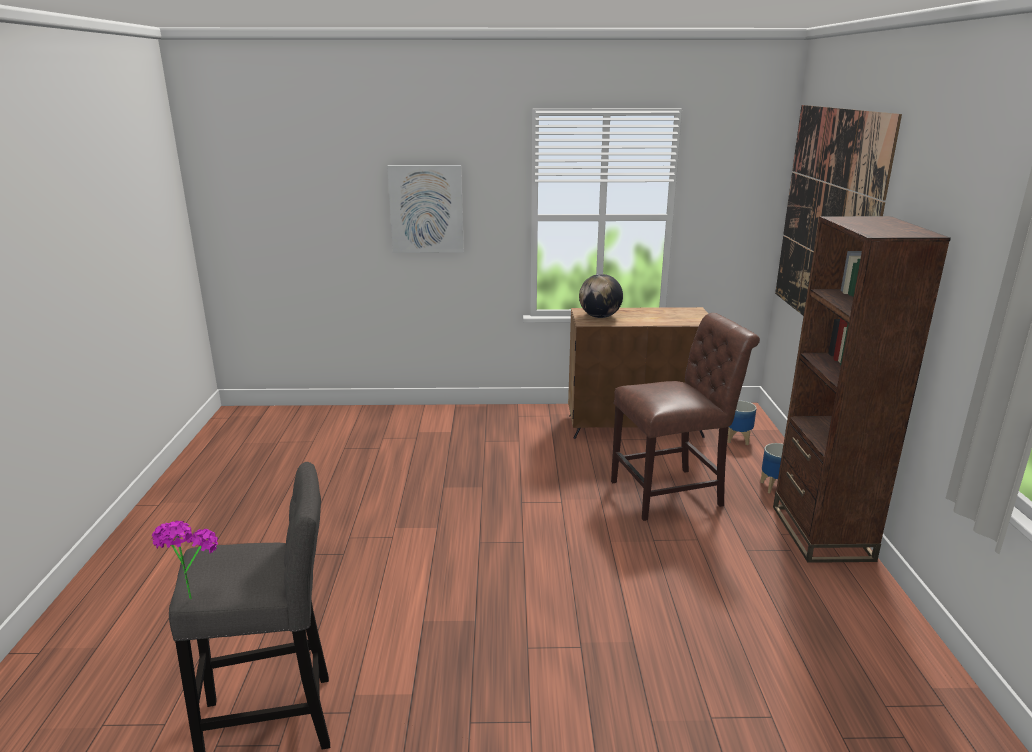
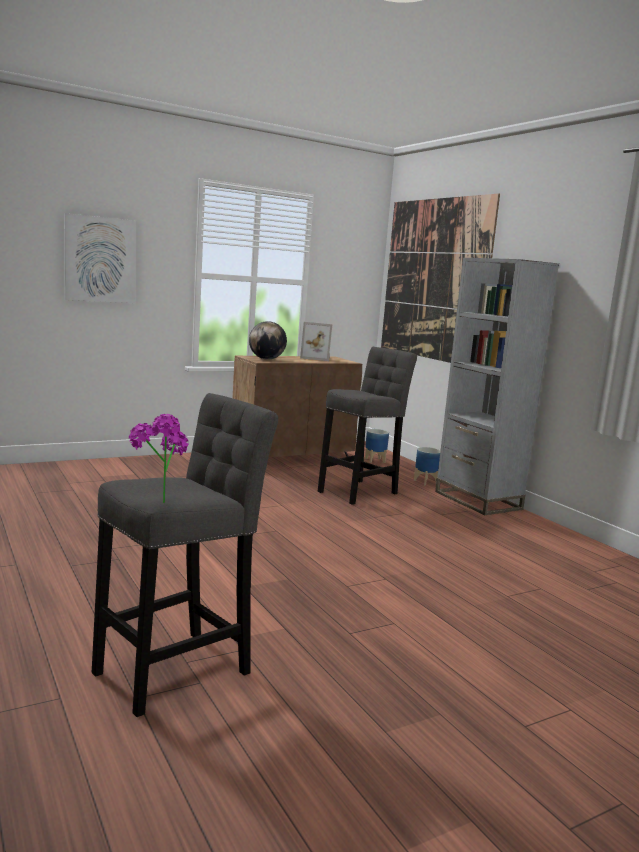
camera: 30 degrees left, 10 degrees down
(670, 313) = (317, 358): none -> picture frame
(672, 493) = (360, 491): brown chair -> grey stool
(821, 533) = (477, 500): brown bookcase -> grey bookcase

